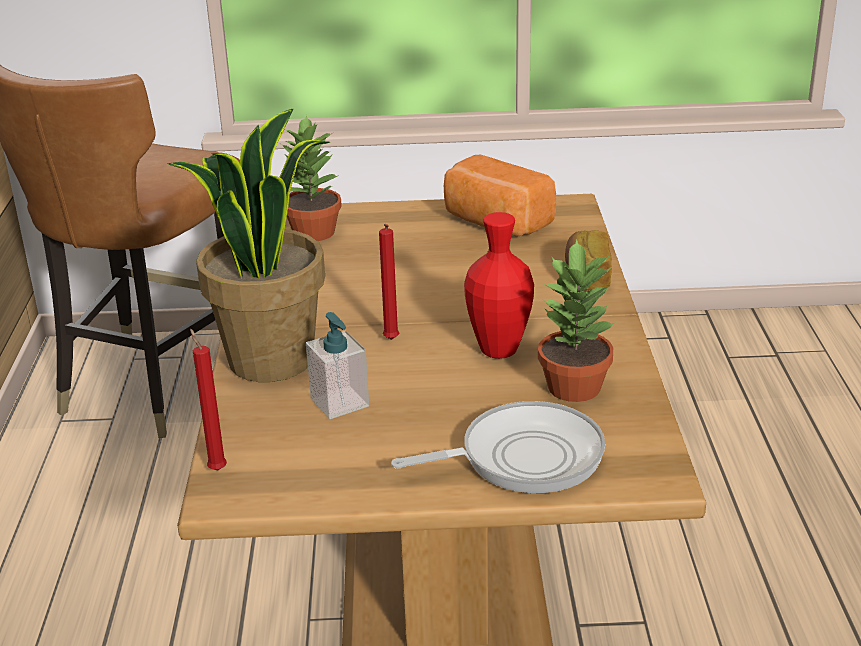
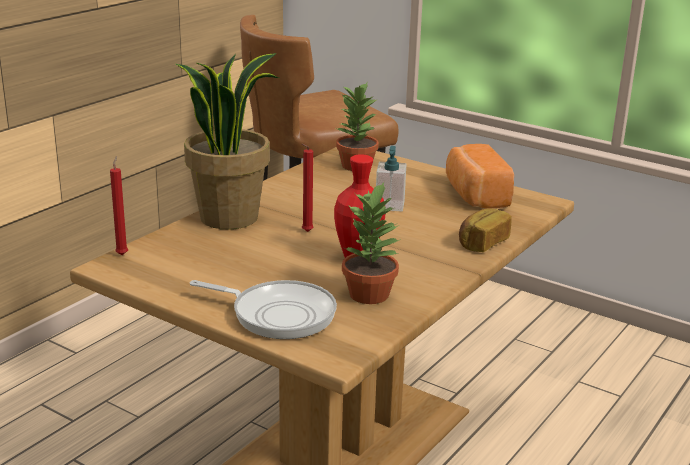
camera: 35 degrees right, 5 degrees down
(340, 402) = (229, 250): soap dispenser -> soap dispenser (389, 205)

